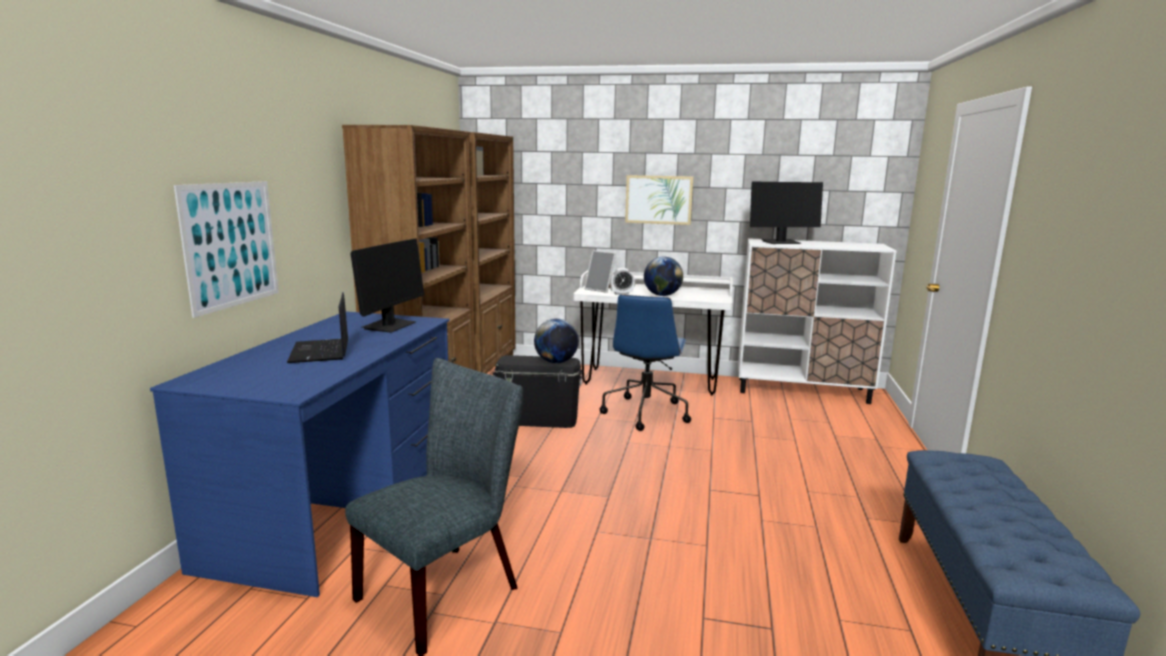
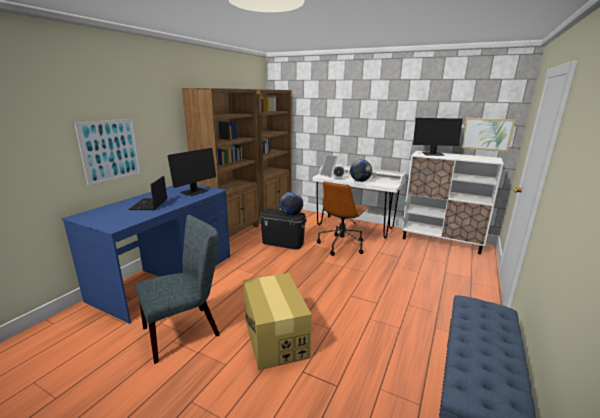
camera: 15 degrees right, 5 degrees up
(622, 573) = (275, 337): none -> cardboard box
(645, 412) = (341, 245): blue office chair -> brown office chair
(658, 199) = (366, 126): picture -> picture (486, 134)

